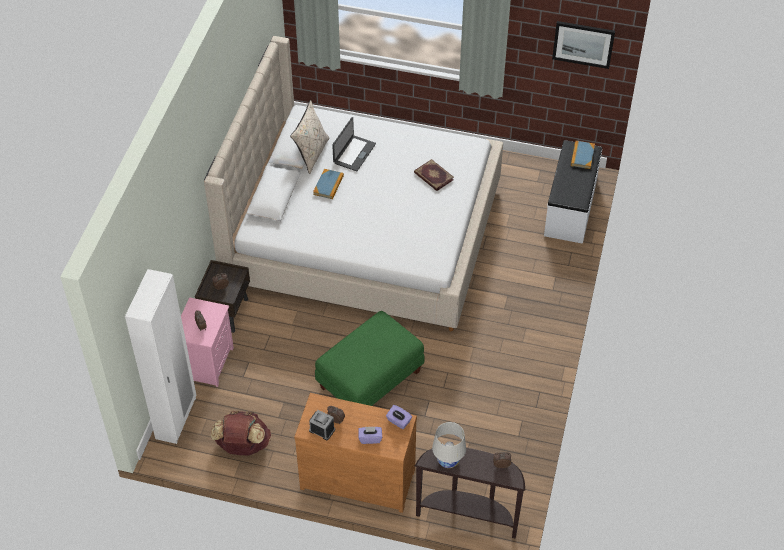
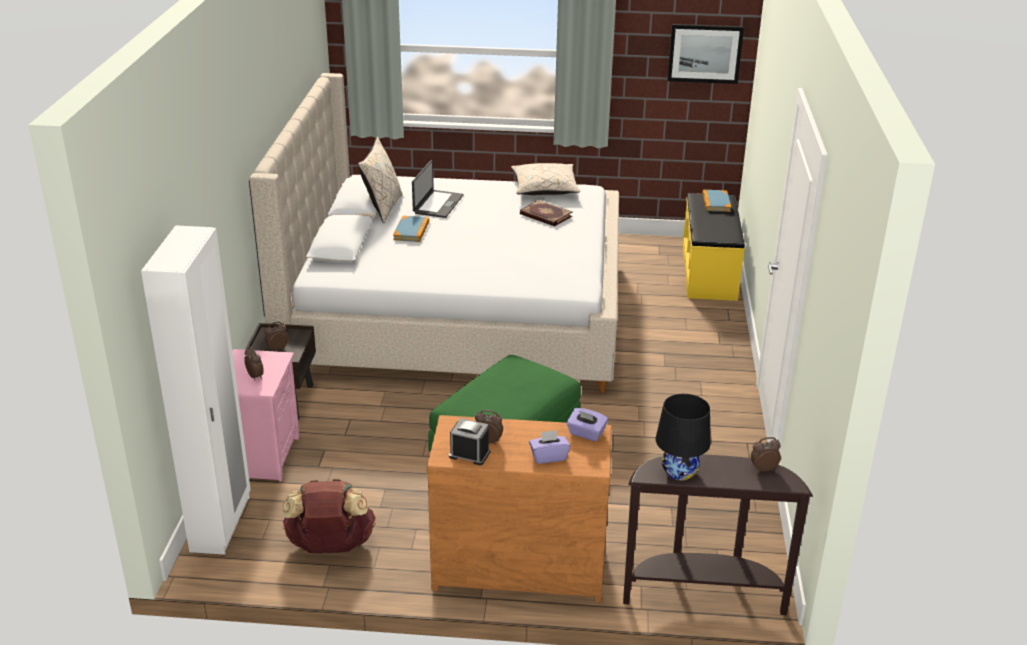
camera: 10 degrees left, 20 degrees down
(441, 141) = (544, 189): none -> beige pillow
(448, 460) = (679, 471): white table lamp -> black table lamp
(571, 207) = (709, 272): white bench -> yellow bench

